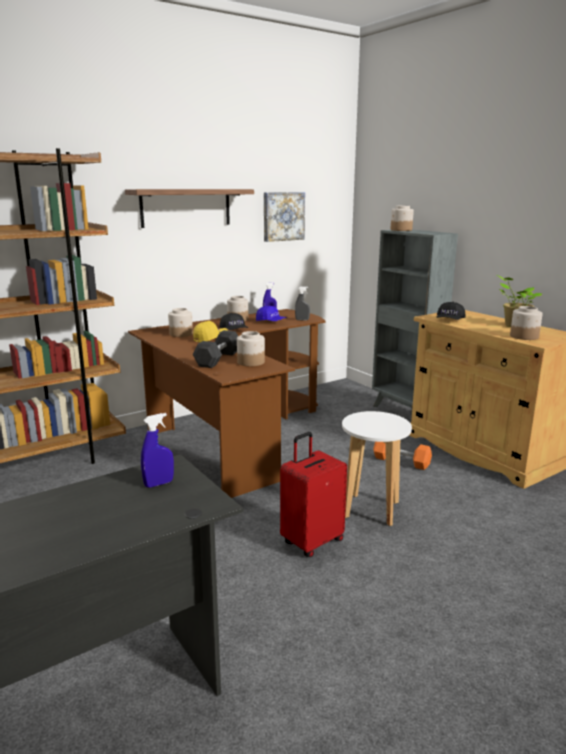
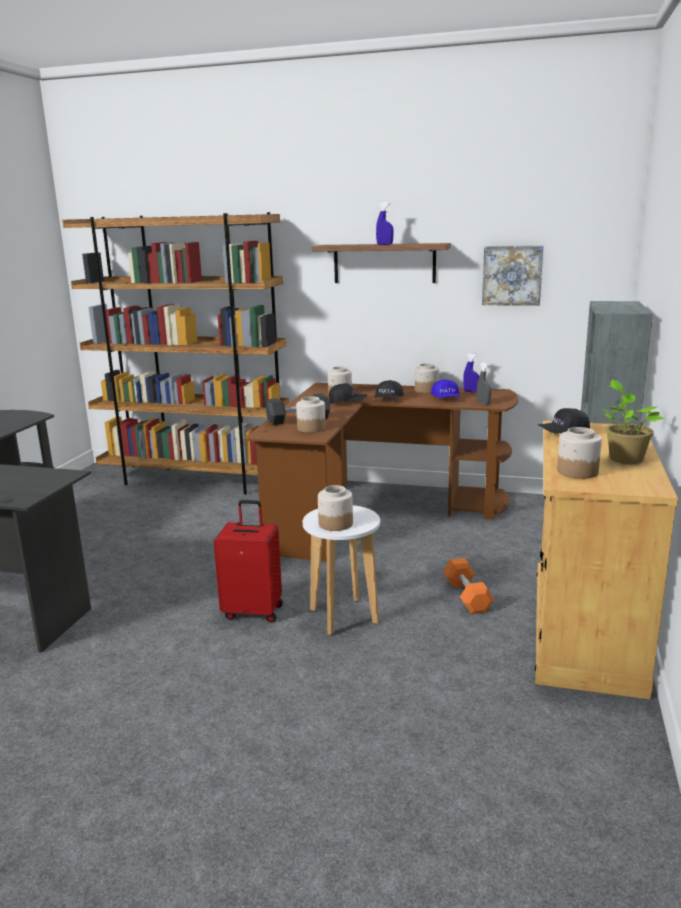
camera: 50 degrees right, 0 degrees up
(159, 484) = (38, 480): blue spray bottle -> blue spray bottle (384, 244)
(210, 339) = (347, 402): yellow cap -> black cap
(401, 230) = (612, 303): jar -> jar (335, 524)

